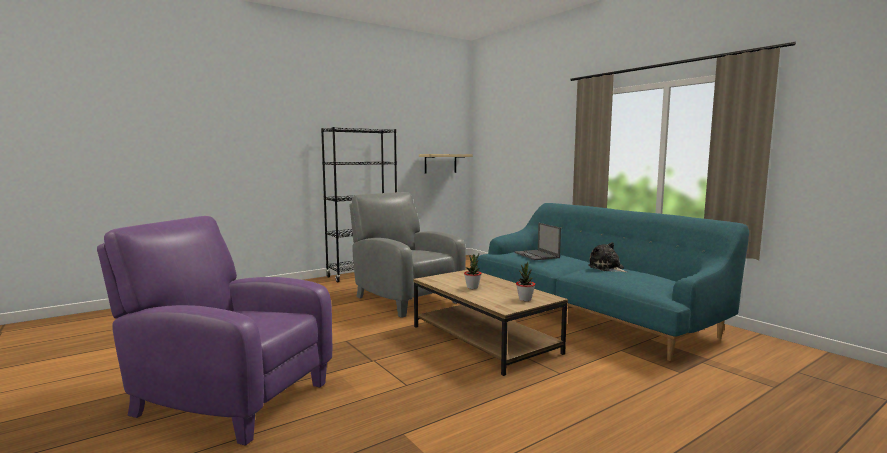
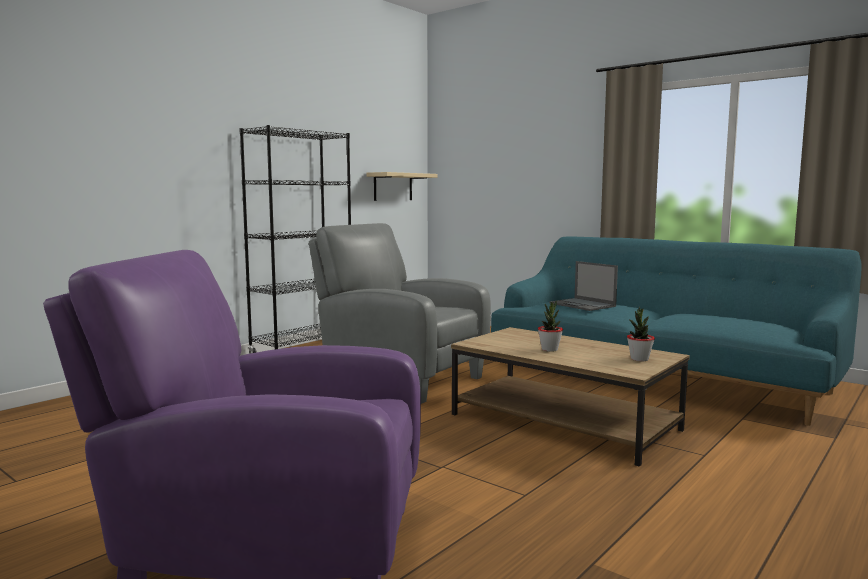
camera: 15 degrees left, 0 degrees up
(607, 268) = (690, 315): plush toy -> none

